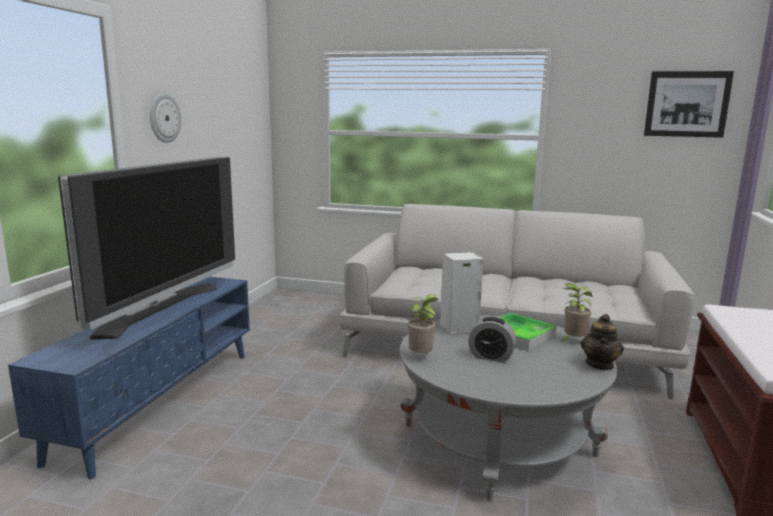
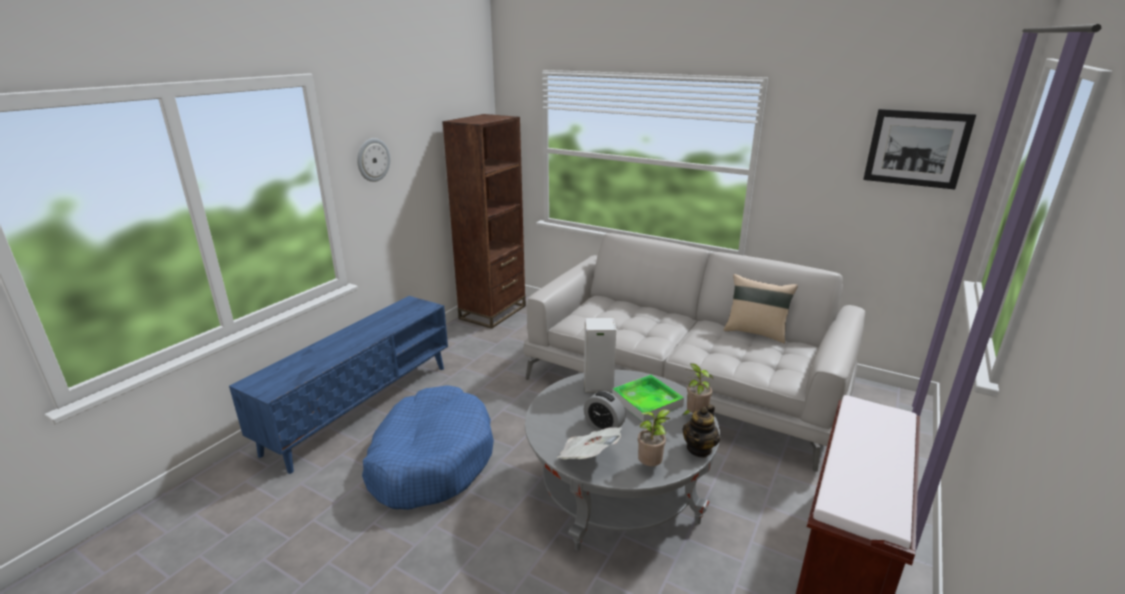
camera: 15 degrees right, 10 degrees up
(161, 308) = (359, 335): television -> none
(272, 440) = (430, 459): none -> blue dog bed
(275, 306) = (493, 312): none -> brown bookcase
(421, 357) = (543, 416): potted plant -> potted plant (651, 466)
(496, 382) = (588, 456): none -> newspaper
(574, 280) = (755, 332): none -> beige pillow

